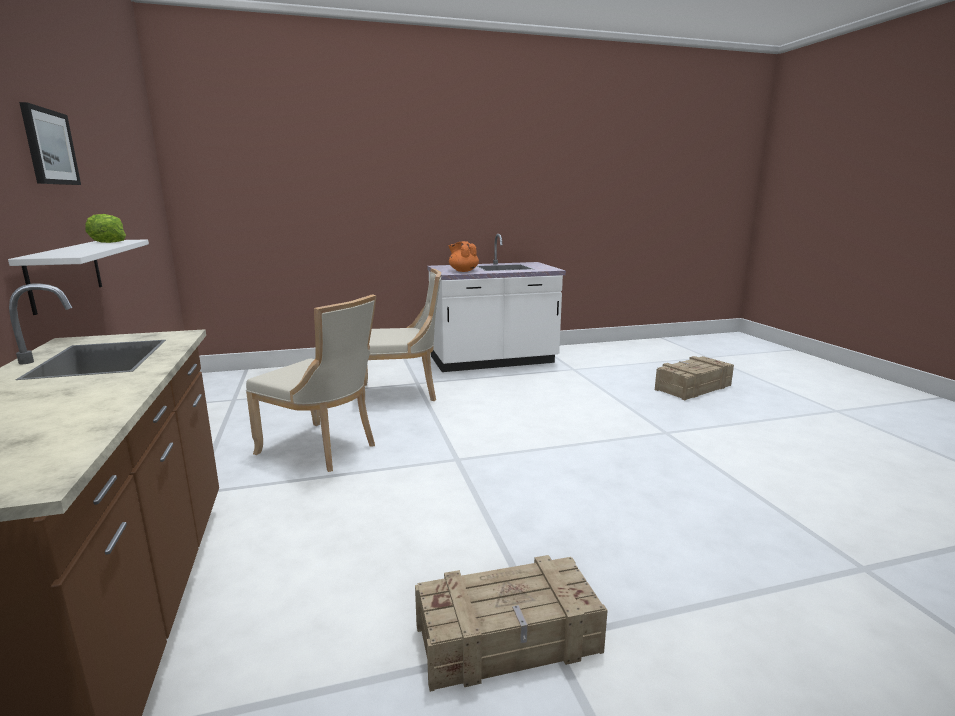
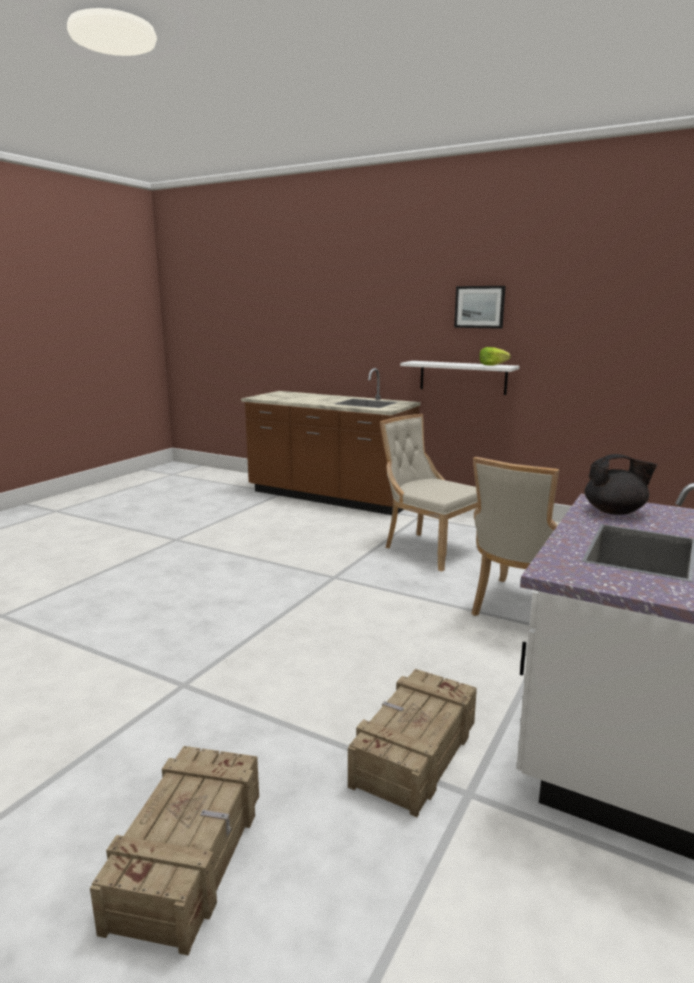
camera: 135 degrees right, 0 degrees up
(322, 449) = (428, 549): beige chair -> beige chair turned 60 degrees clockwise
(463, 271) = (615, 512): orange teapot -> black teapot
(509, 639) = (192, 534): crate -> crate (414, 753)

